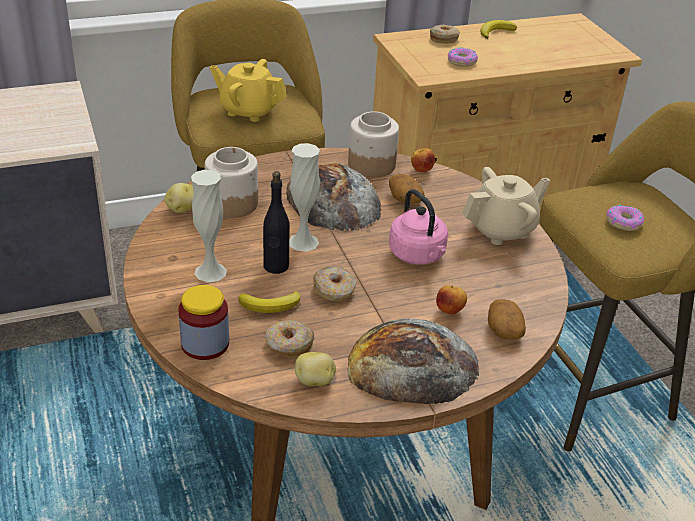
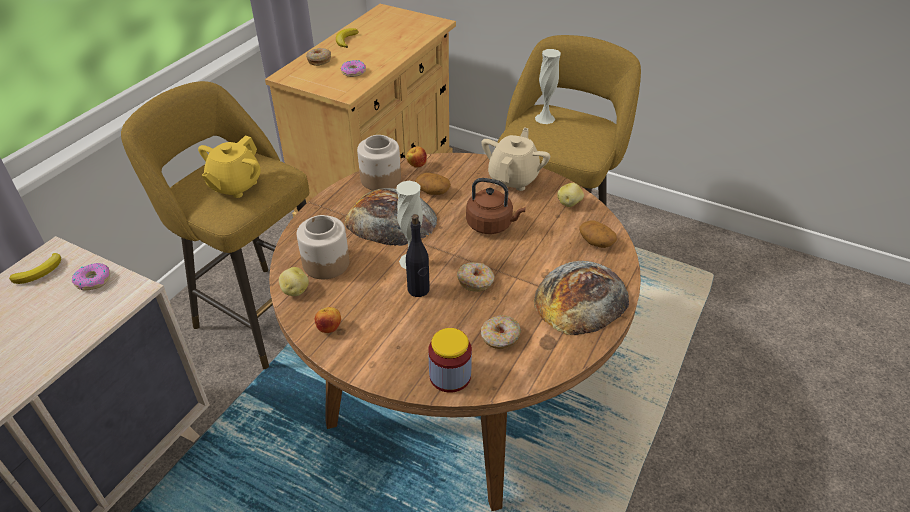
camera: 40 degrees left, 5 degrees up
(210, 272) = (382, 323): white vase -> white vase (545, 118)
(248, 110) = (235, 186): yellow teapot -> yellow teapot turned 45 degrees counterclockwise
(271, 305) = (453, 319): banana -> banana (40, 272)
(315, 381) = (547, 349): potato -> potato (569, 203)
(418, 255) = (491, 225): pink kettle -> brown kettle
(450, 311) = (555, 249): apple -> apple (329, 328)
(623, 222) = (564, 135): donut -> donut (93, 280)

